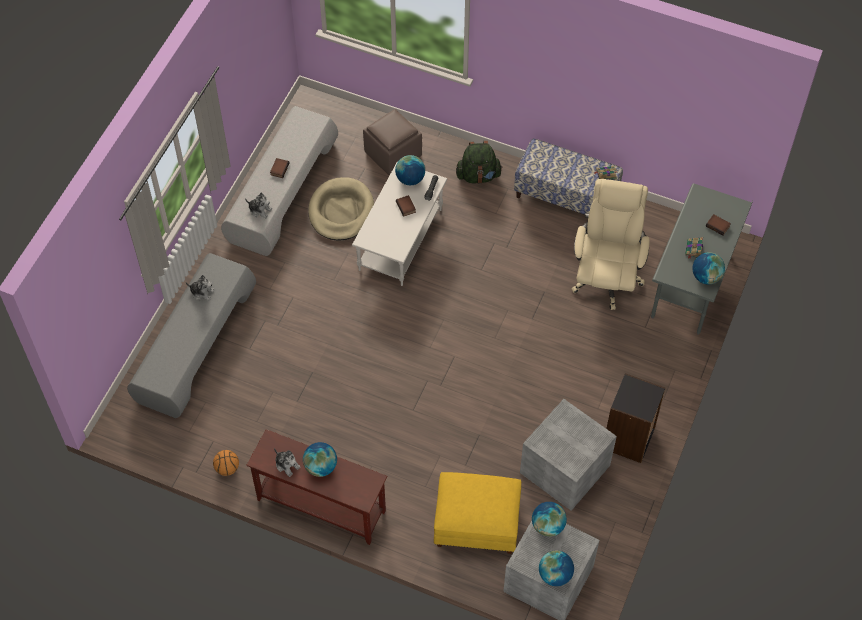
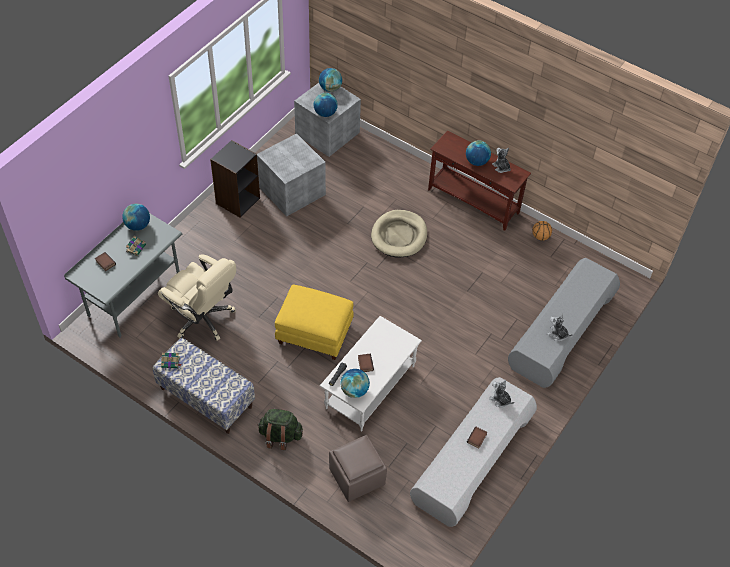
camera: 170 degrees left, 5 degrees down
(341, 211) = (419, 426): beige dog bed -> beige dog bed (399, 235)
(477, 523) = (365, 171): yellow ottoman -> yellow ottoman (314, 334)
(606, 278) = (202, 317): beige office chair -> beige office chair turned 75 degrees counterclockwise

